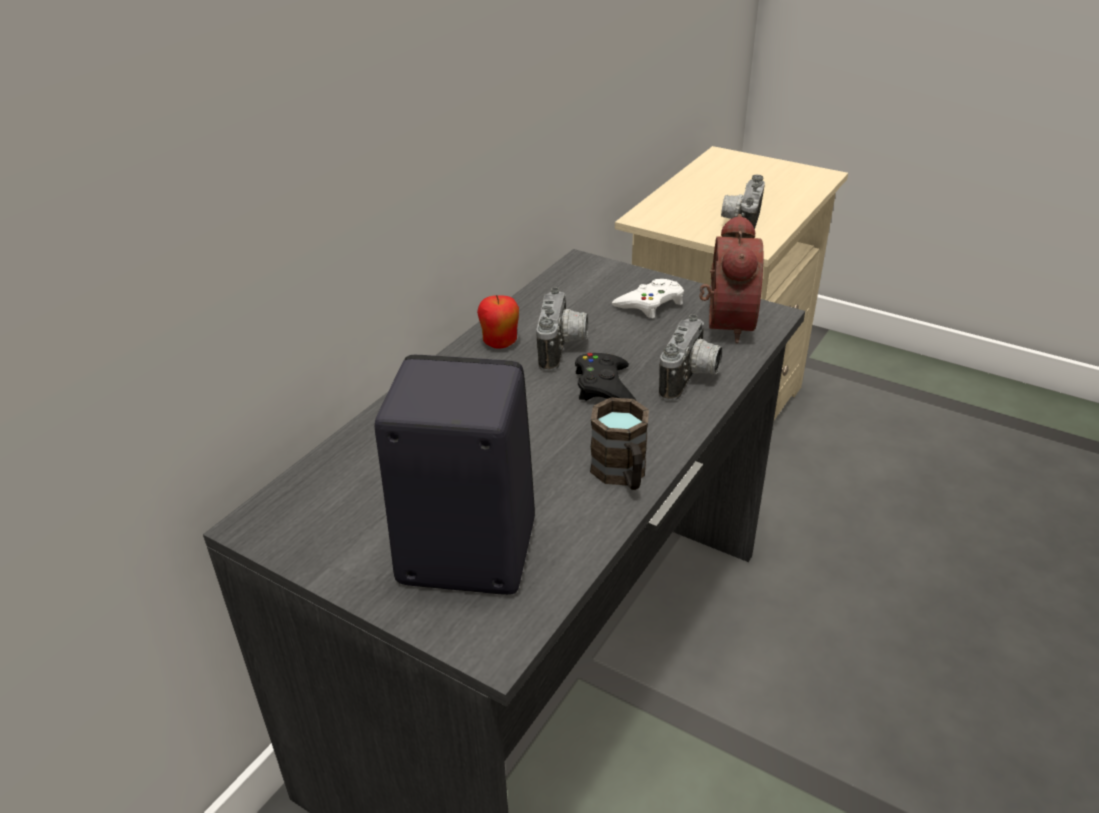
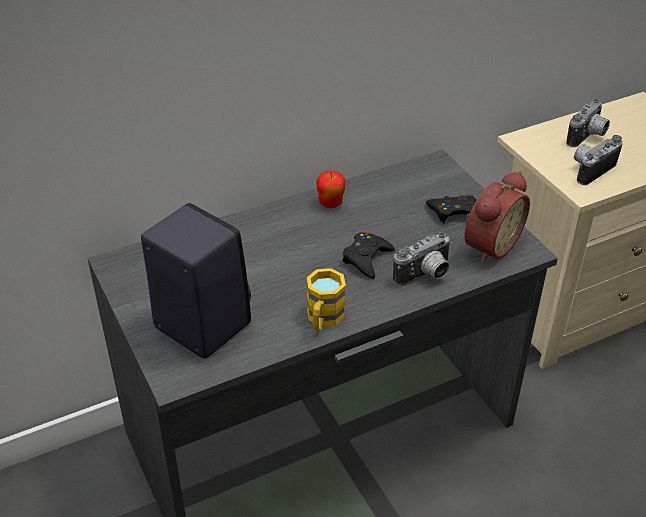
camera: 30 degrees right, 5 degrees up
(564, 348) = (366, 223): camera -> camera (588, 137)
(622, 475) = (323, 319): brown mug -> yellow mug
(650, 304) = (453, 211): white game controller -> black game controller

